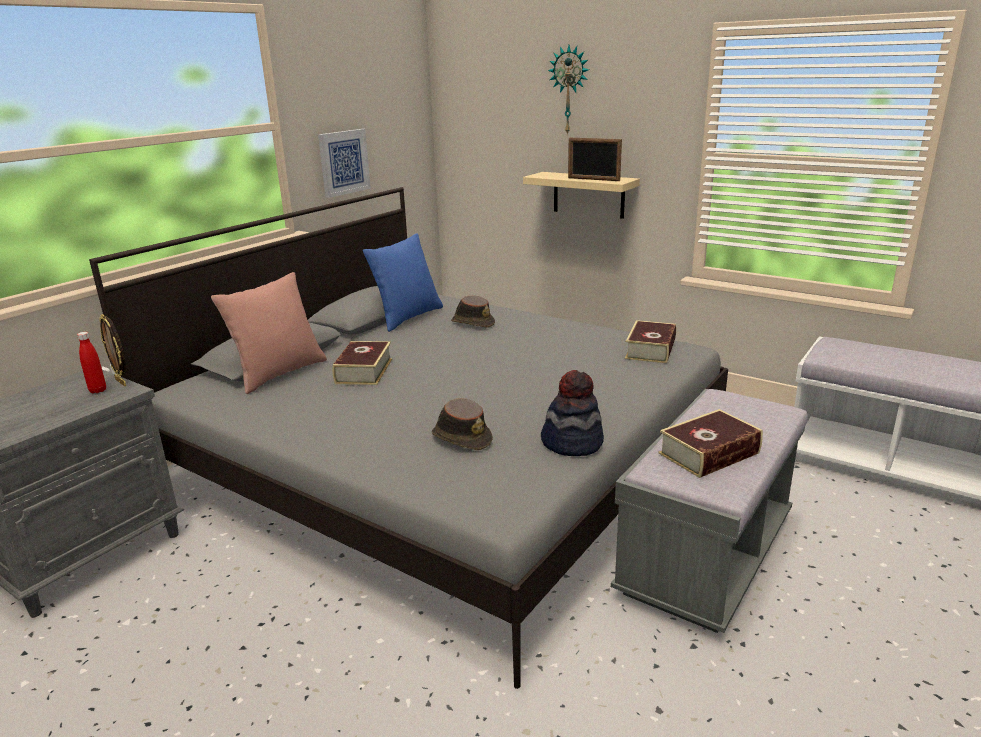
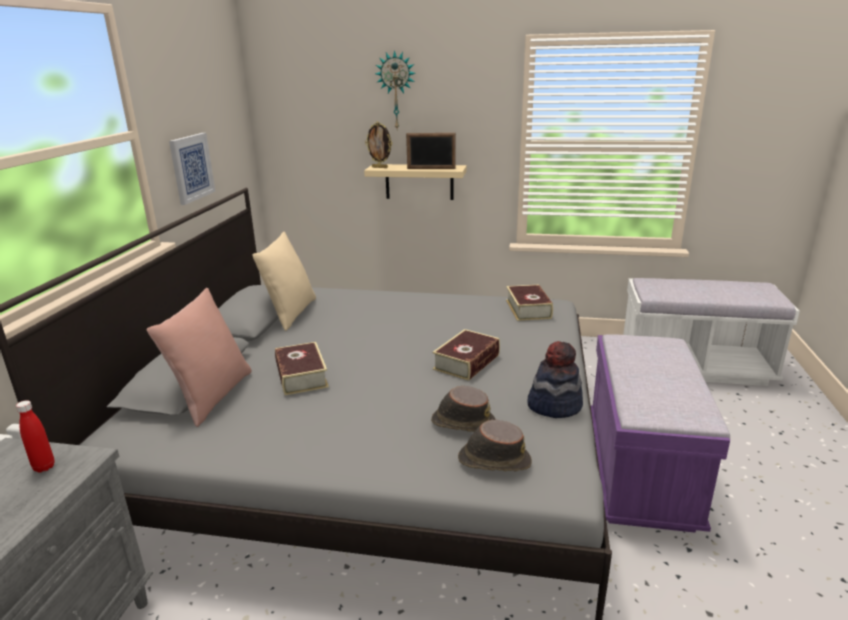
camera: 25 degrees left, 0 degrees up
(122, 382) = (67, 449): picture frame -> picture frame (380, 167)
(407, 317) = (290, 313): blue pillow -> beige pillow
(472, 323) = (357, 309): brown hat -> brown hat (493, 460)
(706, 556) = (639, 471): grey bench -> purple bench
(709, 453) = (663, 389): book -> book (466, 362)

